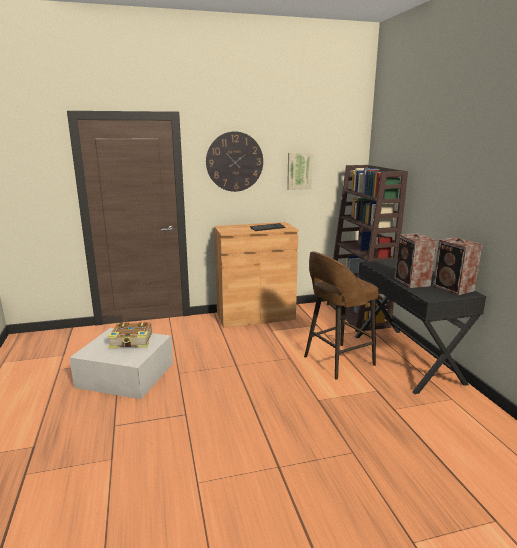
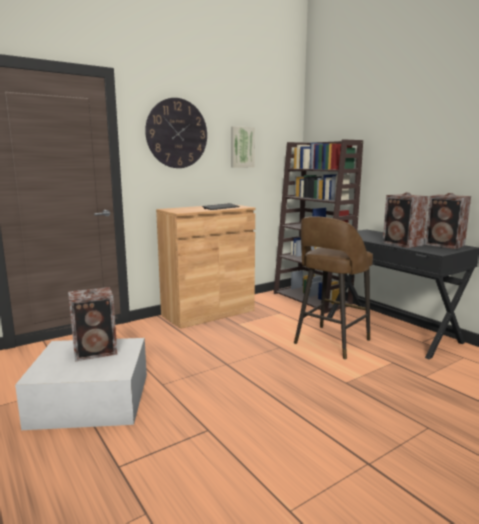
camera: 20 degrees left, 5 degrees down
(132, 341) = (97, 351): book -> speaker

